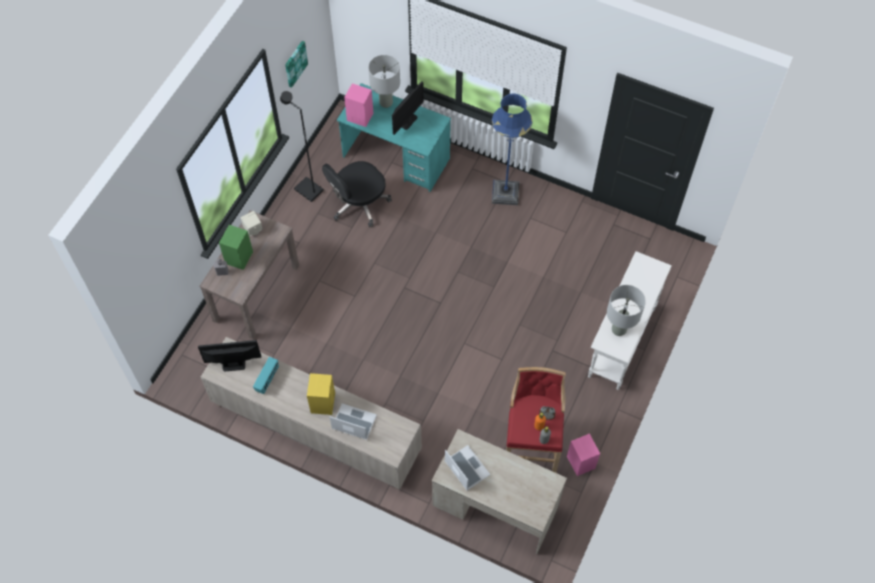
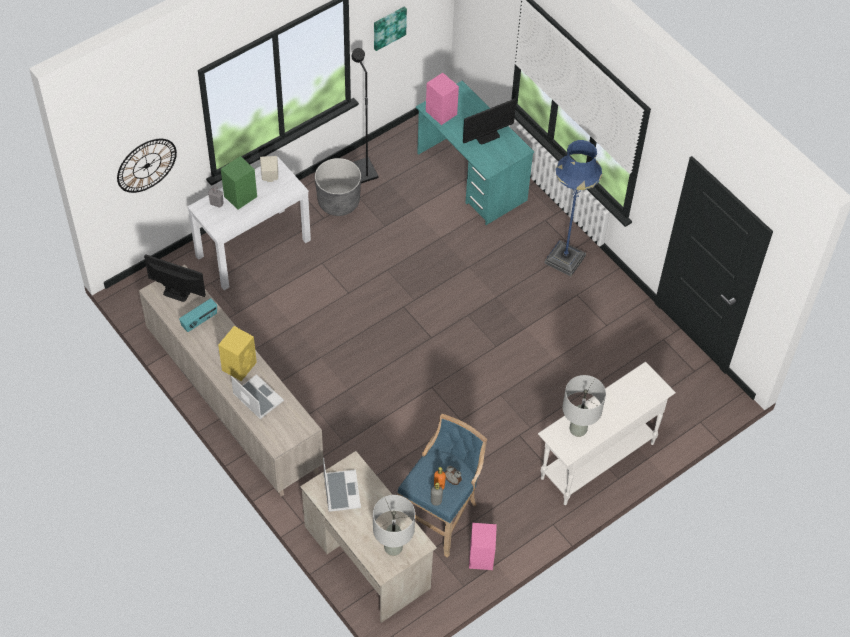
camera: 25 degrees right, 5 degrees down
(159, 268) = (146, 165): none -> wall clock
(256, 292) = (253, 247): brown console table -> white console table
(303, 224) = (338, 202): none -> grey planter
(358, 204) = (406, 206): black office chair -> none
(386, 102) = (476, 110): grey table lamp -> grey table lamp (393, 548)
(531, 444) = (441, 515): red stool -> blue stool

